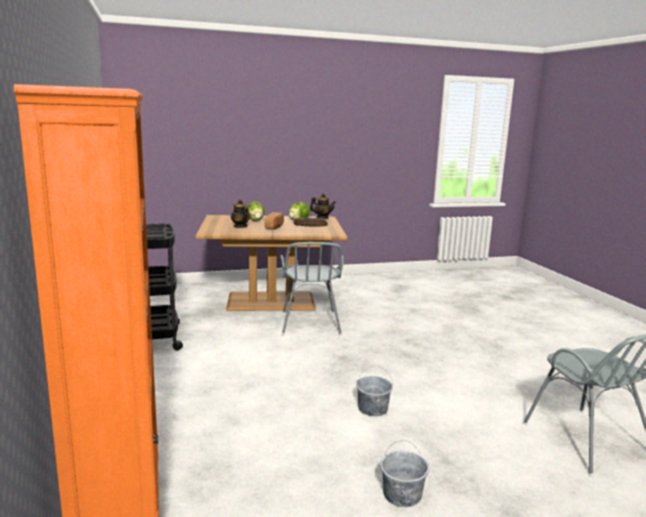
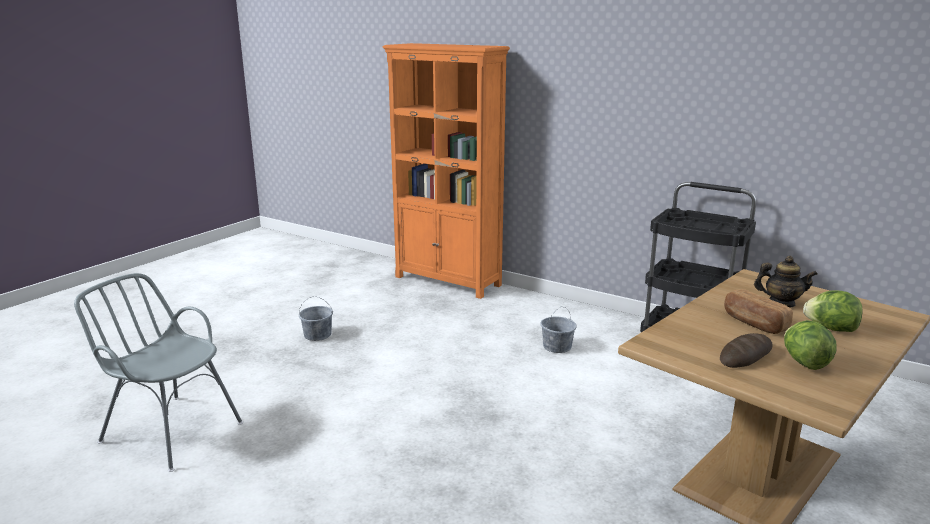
camera: 140 degrees right, 5 degrees up
(310, 324) = (618, 452): grey chair -> none
(322, 218) = (823, 400): teapot -> none
(372, 408) = (393, 376): grey bucket -> grey bucket (557, 346)

